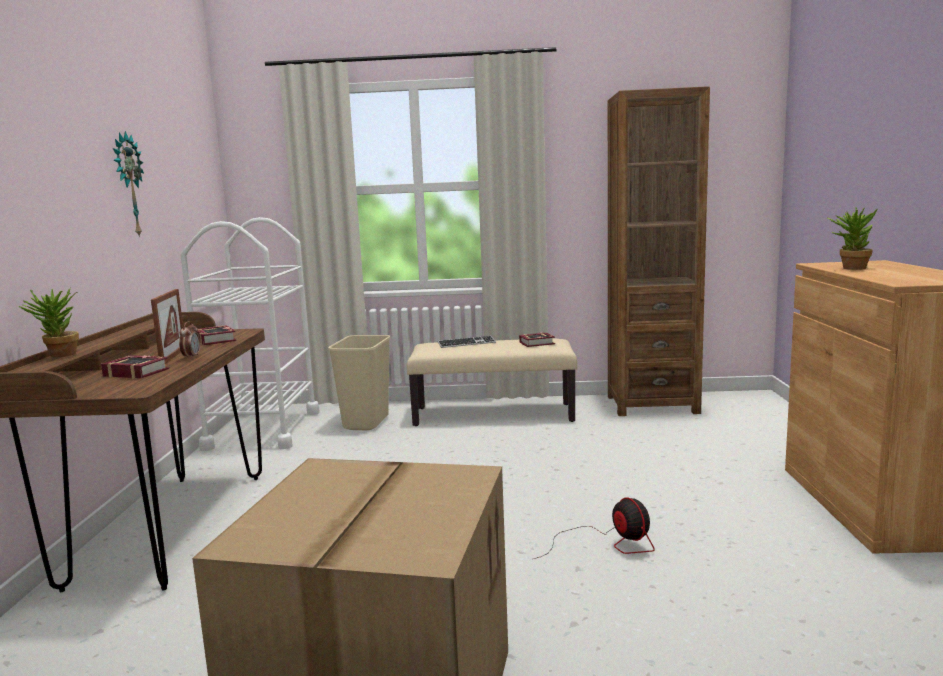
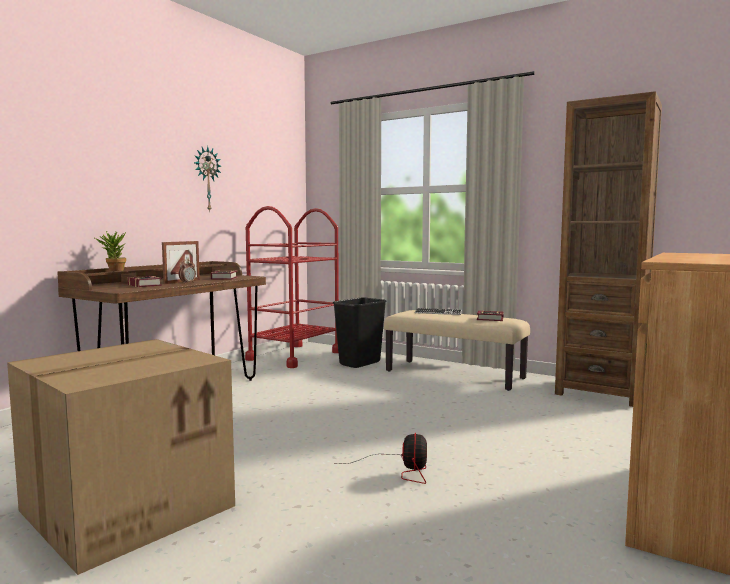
camera: 30 degrees right, 5 degrees down
(263, 430) = (294, 356): white cart -> red cart
(365, 422) = (359, 363): beige trash can -> black trash can
(849, 268) = (686, 255): potted plant -> none

